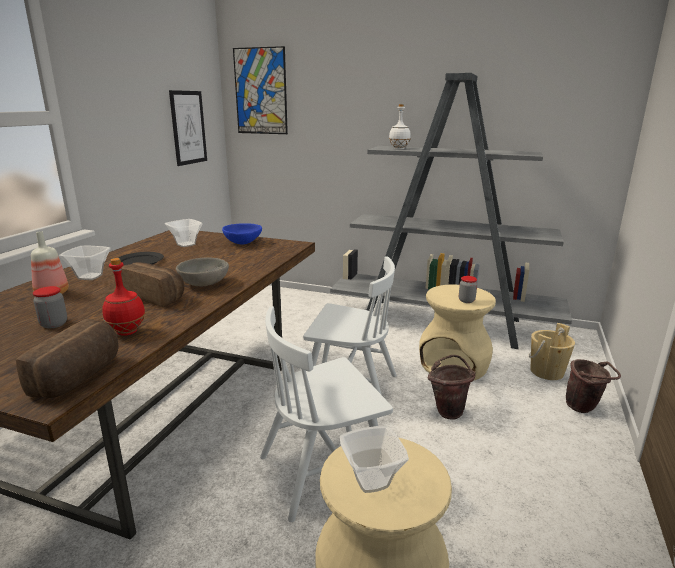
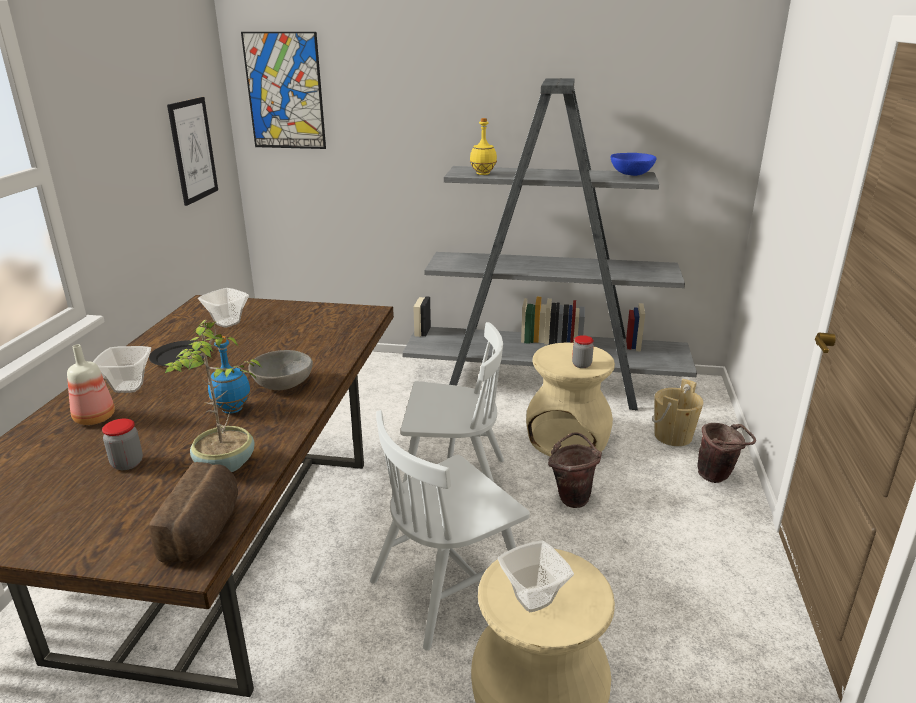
camera: 10 degrees left, 5 degrees up
(126, 332) = (225, 465): red bottle -> potted plant
(156, 296) = (232, 410): bread -> blue bottle
(243, 243) = (301, 314): blue bowl -> blue bowl (632, 174)
(399, 149) = (483, 174): white bottle -> yellow bottle

